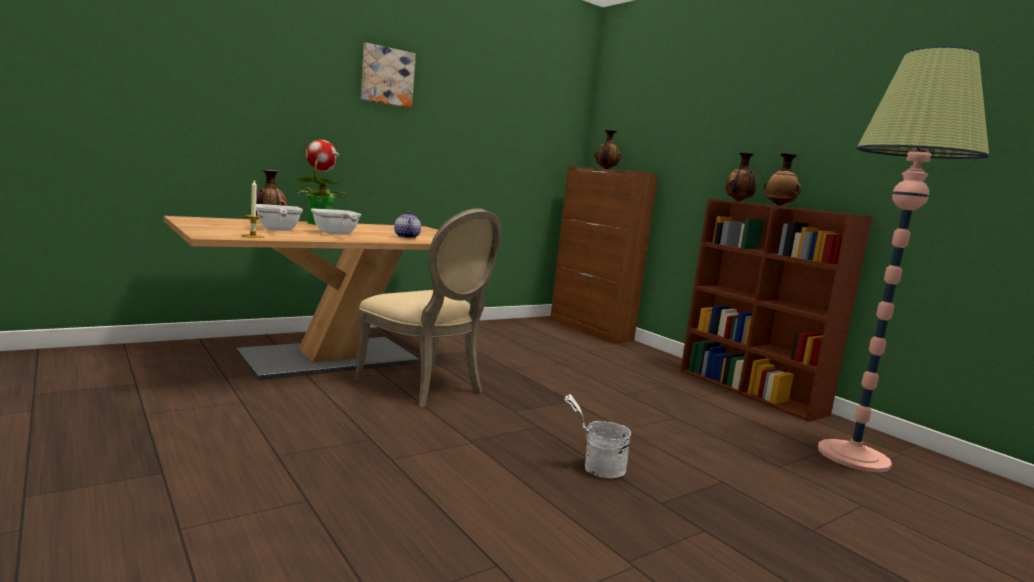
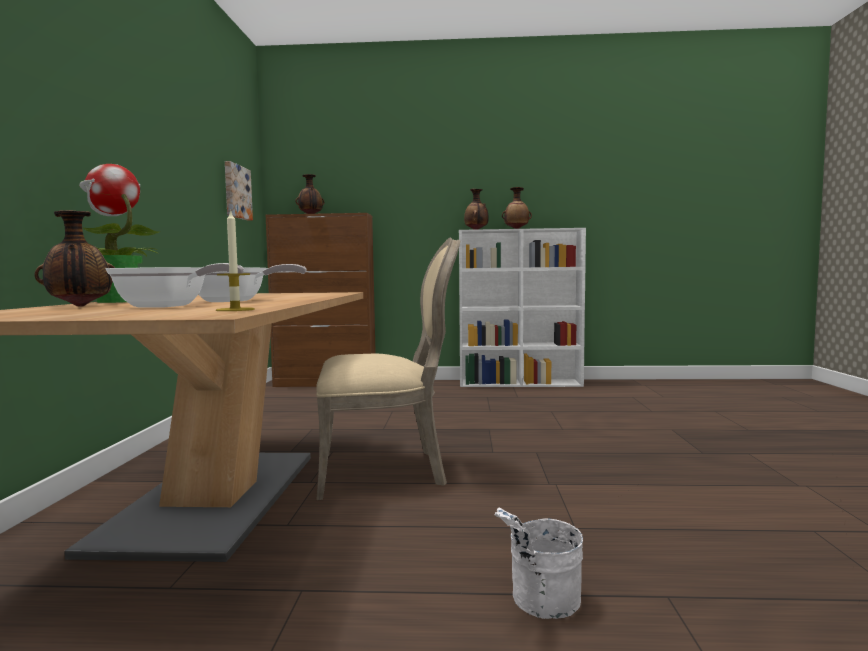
camera: 50 degrees left, 5 degrees down
(387, 76) = (116, 81): picture -> picture (236, 192)
(406, 237) = (286, 296): teapot -> none
(596, 468) = (634, 455): white bucket -> white bucket (540, 605)
(751, 392) = (521, 383): brown bookcase -> white bookcase
(853, 456) = (644, 393): floor lamp -> none

